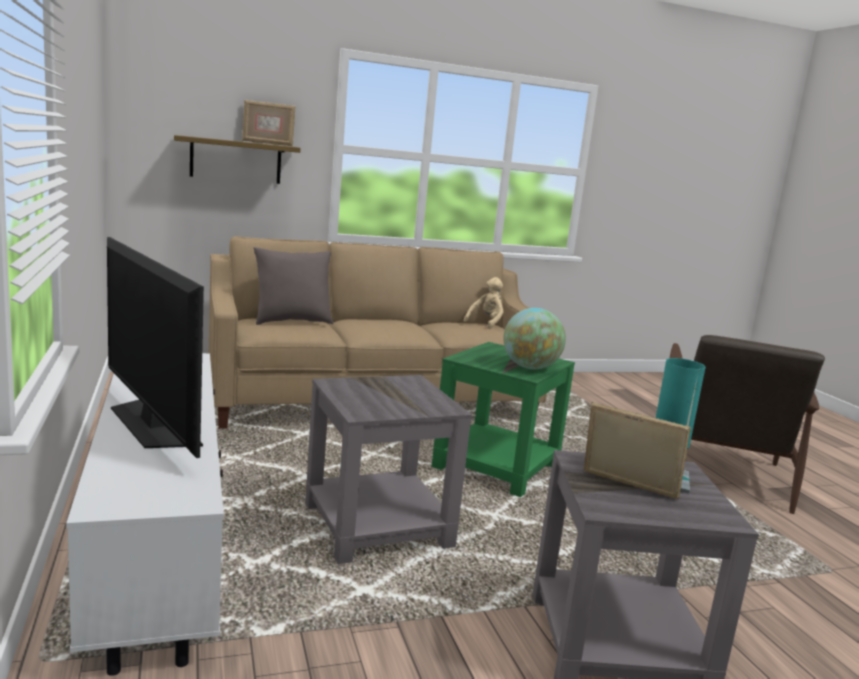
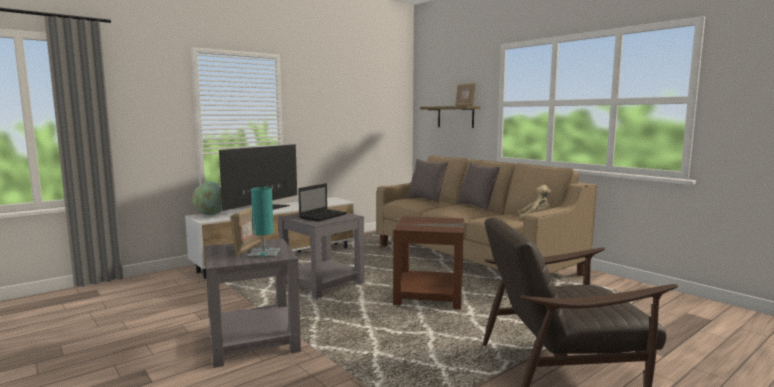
camera: 70 degrees right, 5 degrees down
(384, 319) = (477, 207): none -> grey pillow
(390, 394) = (323, 216): none -> laptop
(495, 466) = (430, 295): green side table -> brown side table
(530, 367) = (422, 227): globe -> globe (211, 214)

